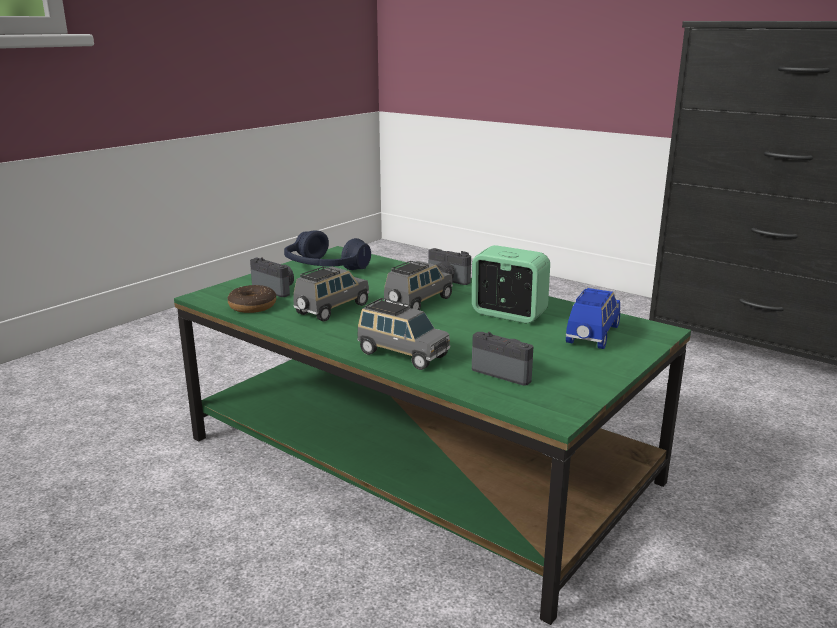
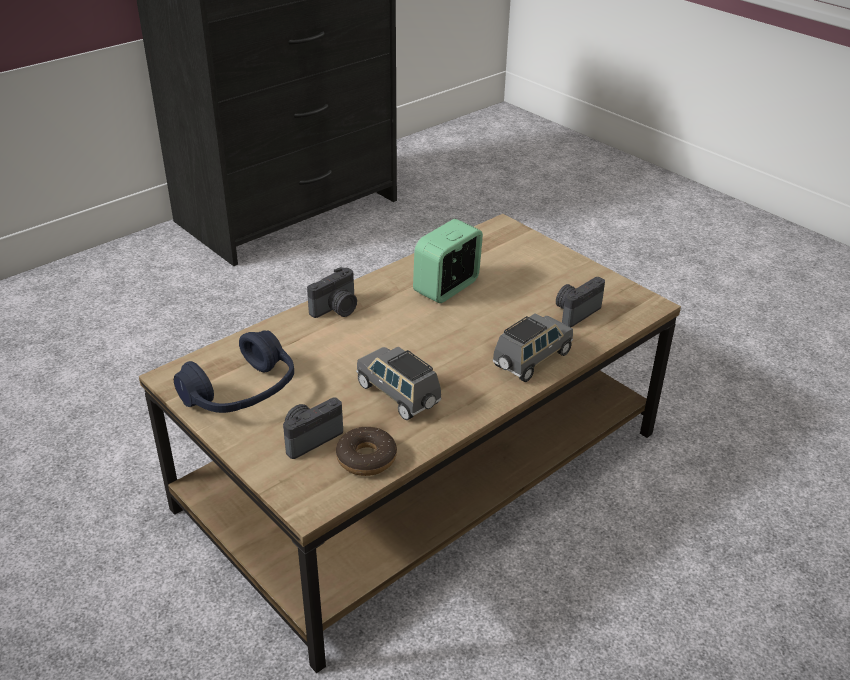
camera: 80 degrees left, 15 degrees up
(414, 458) = (421, 472): green coffee table -> brown coffee table
(418, 303) = (398, 335): grey toy car -> none
(592, 335) = (506, 257): blue toy car -> none

